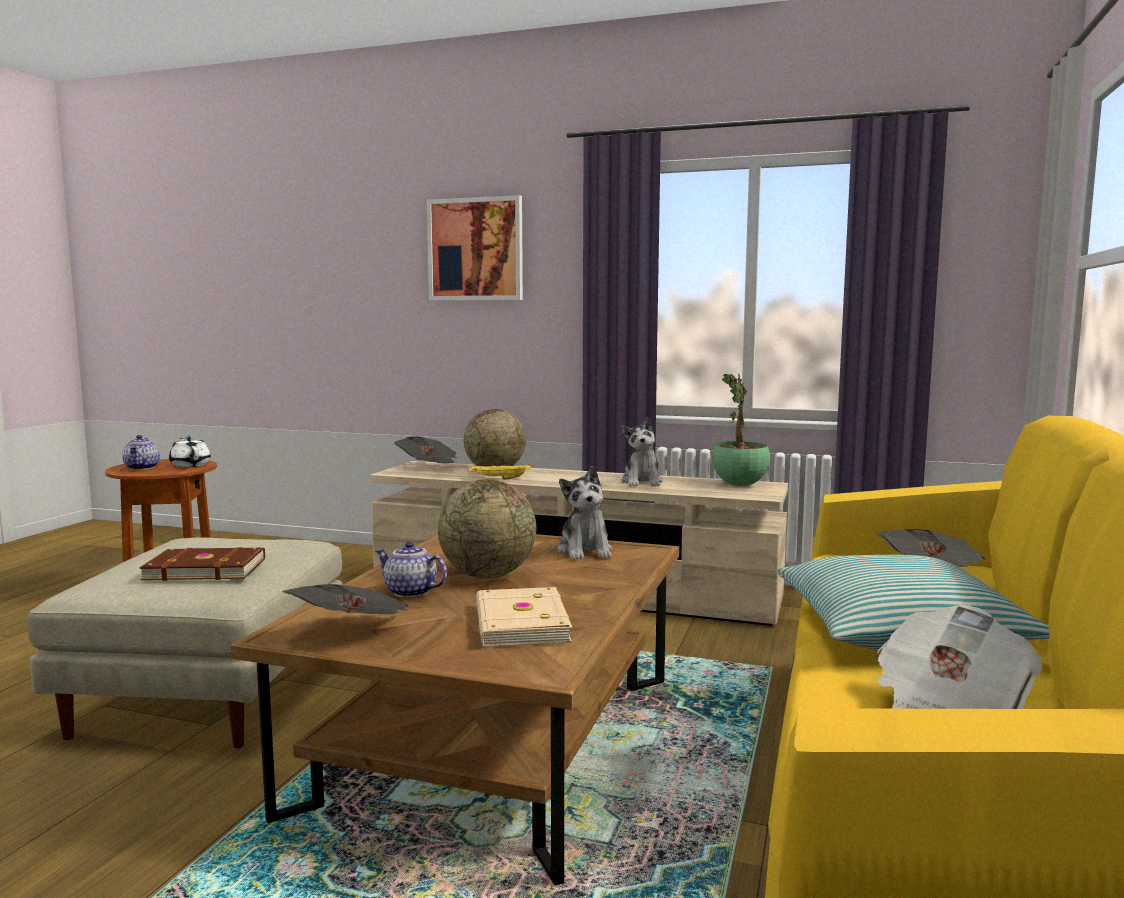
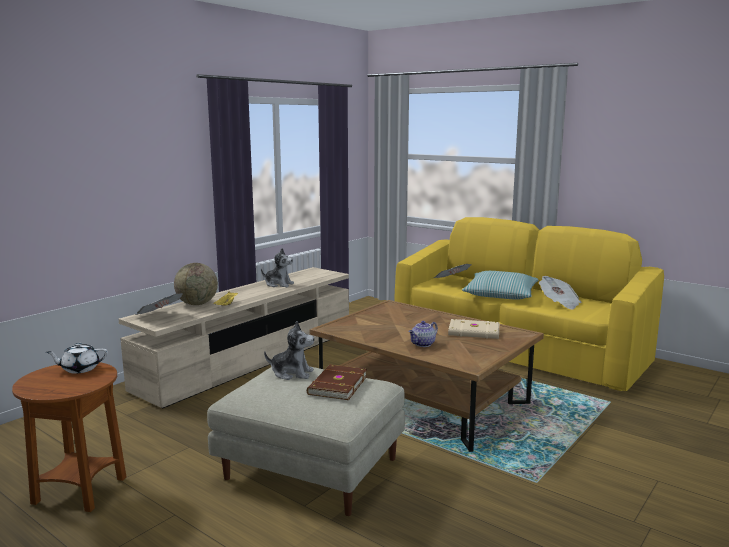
camera: 70 degrees left, 5 degrees up
(143, 468) = (64, 385): teapot -> none
(353, 633) = (473, 356): newspaper -> none
(475, 249) = (128, 150): picture -> none
(487, 575) = (407, 330): globe -> none
(585, 551) = (381, 312): plush toy -> plush toy (292, 373)
(740, 486) = (310, 273): potted plant -> none

